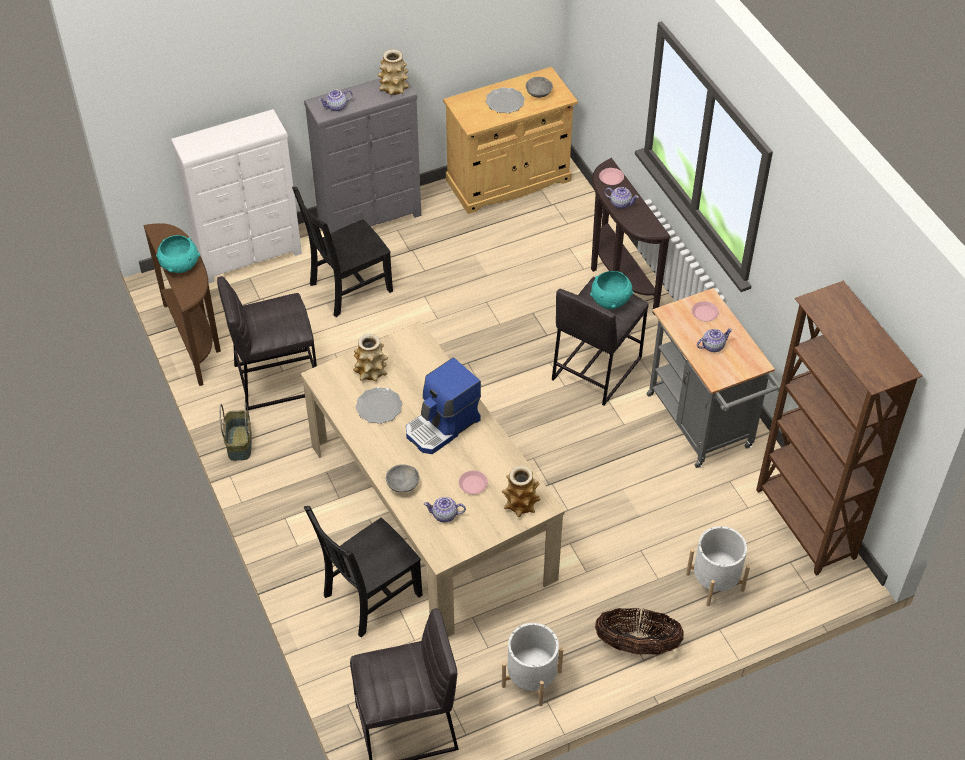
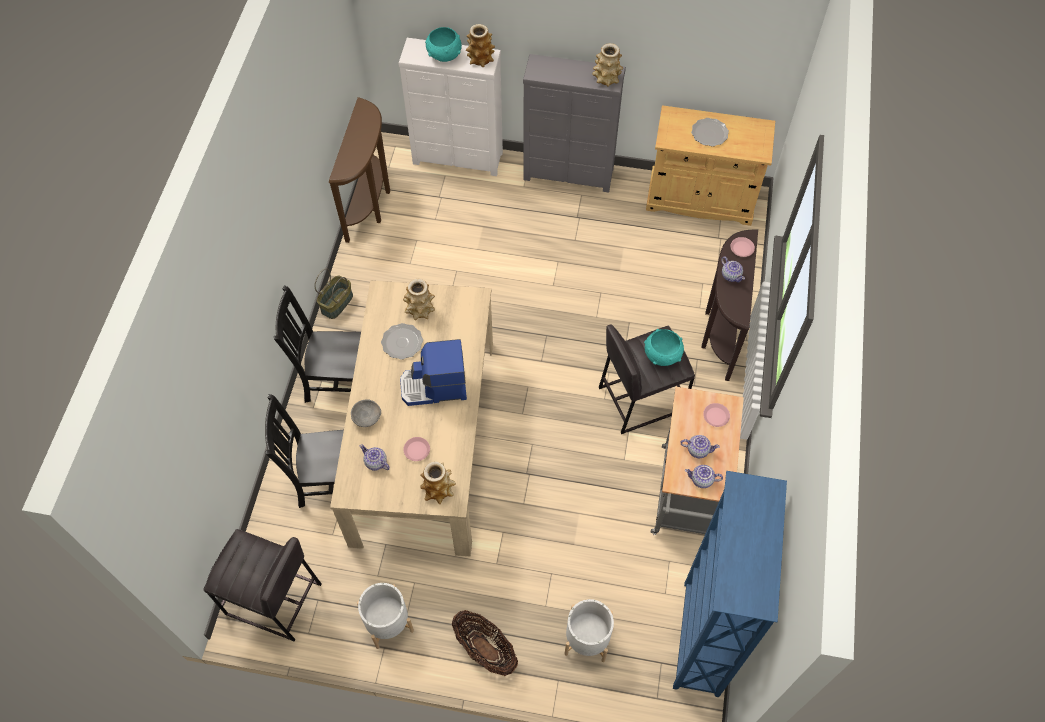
camera: 35 degrees right, 10 degrees up
(179, 265) = (355, 144): turquoise bowl -> turquoise bowl (444, 55)
(261, 124) = (480, 58): none -> vase
(276, 379) = (400, 267): grey stool -> none
(336, 107) = (548, 72): teapot -> teapot (701, 480)
(348, 288) = (507, 223): black chair -> black chair (336, 380)
(538, 93) = (744, 139): grey bowl -> none
(804, 525) = (699, 639): brown bookcase -> blue bookcase

